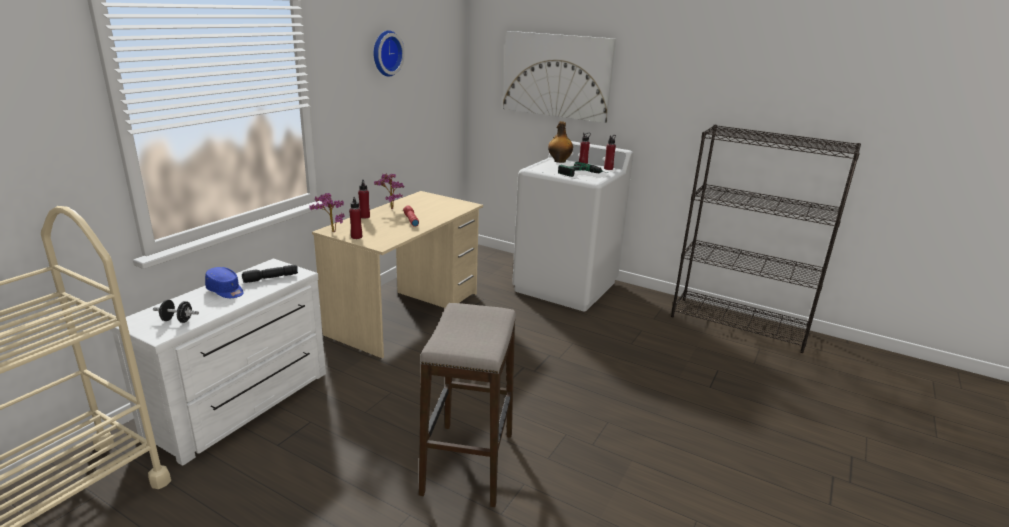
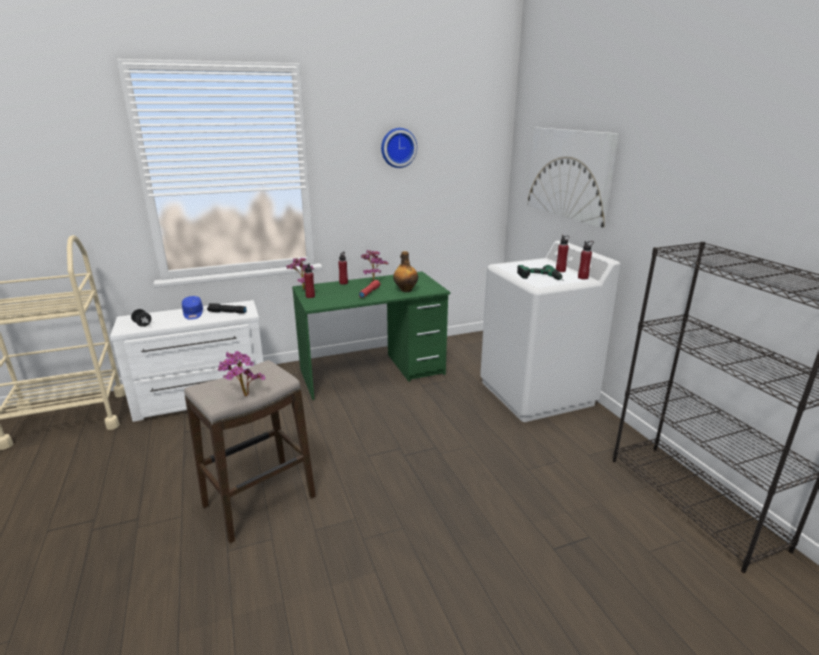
camera: 40 degrees right, 0 degrees up
(405, 313) = (372, 373): beige desk -> green desk
(495, 339) = (243, 397): none -> potted plant
(559, 161) = (545, 262): bottle -> bottle (405, 290)

